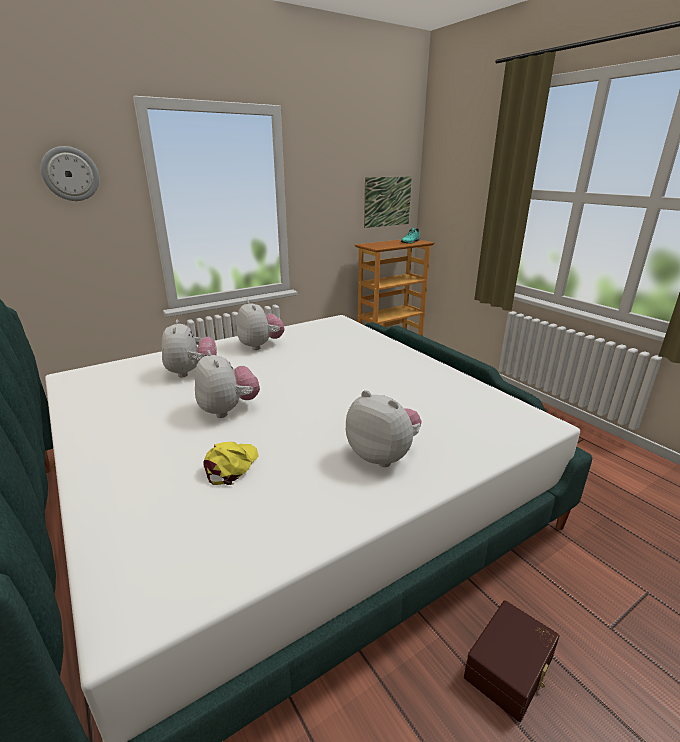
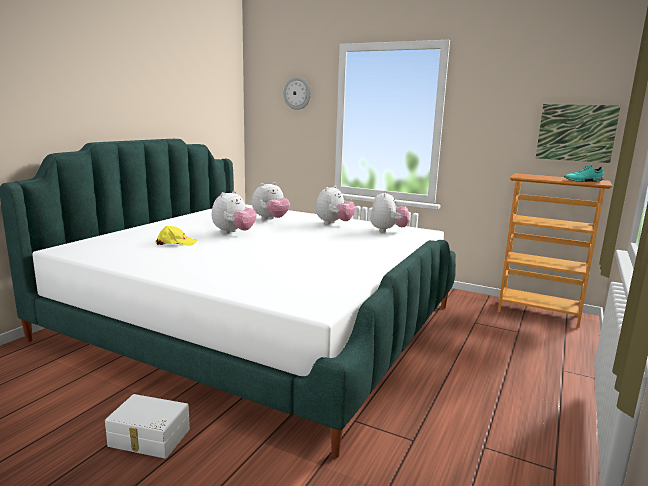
camera: 60 degrees right, 10 degrees down
(383, 455) = (214, 268): plush toy -> plush toy (388, 230)
(510, 669) = (149, 438): brown storage box -> white storage box

